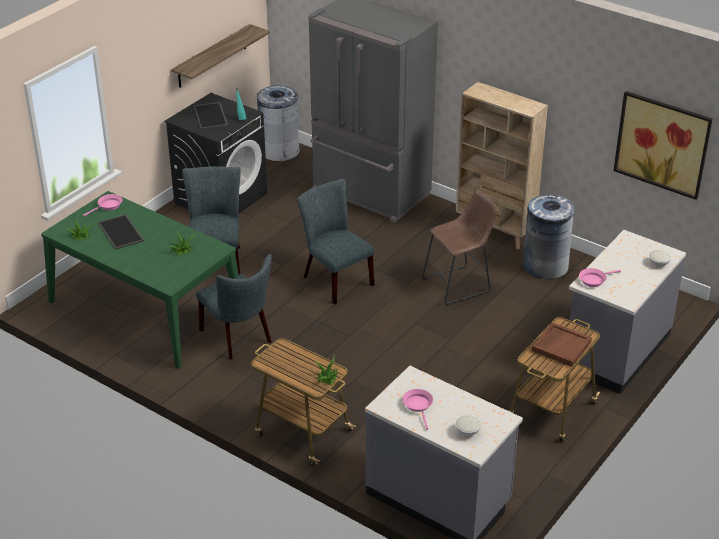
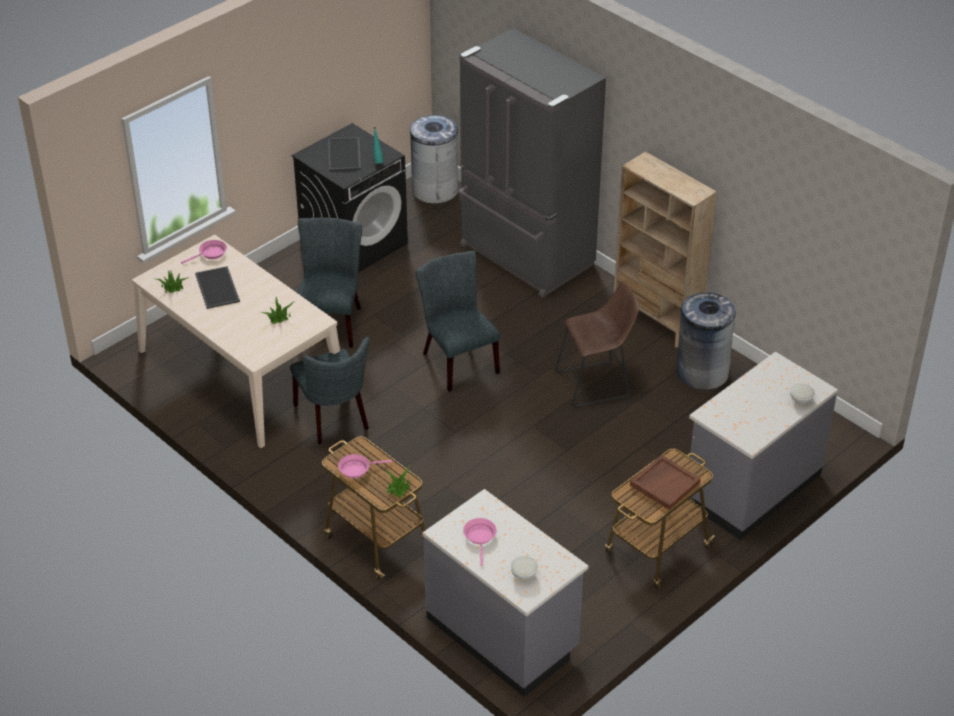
camera: 10 degrees right, 5 degrees up
(146, 308) = (241, 371): green dining table -> beige dining table
(212, 56) = (356, 83): shelf -> none
(594, 280) = (720, 411): pink frying pan -> pink frying pan (357, 469)
(662, 144) = (834, 257): picture -> none

